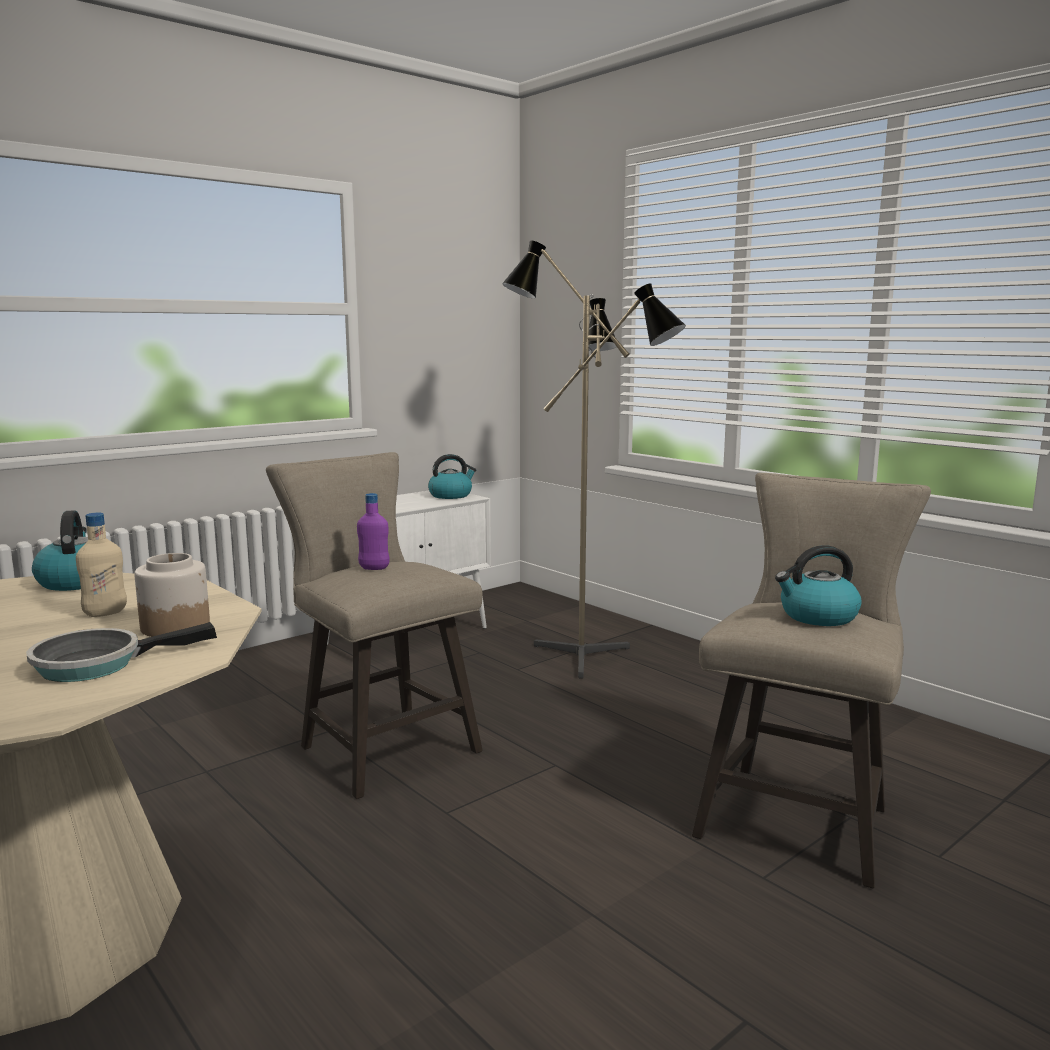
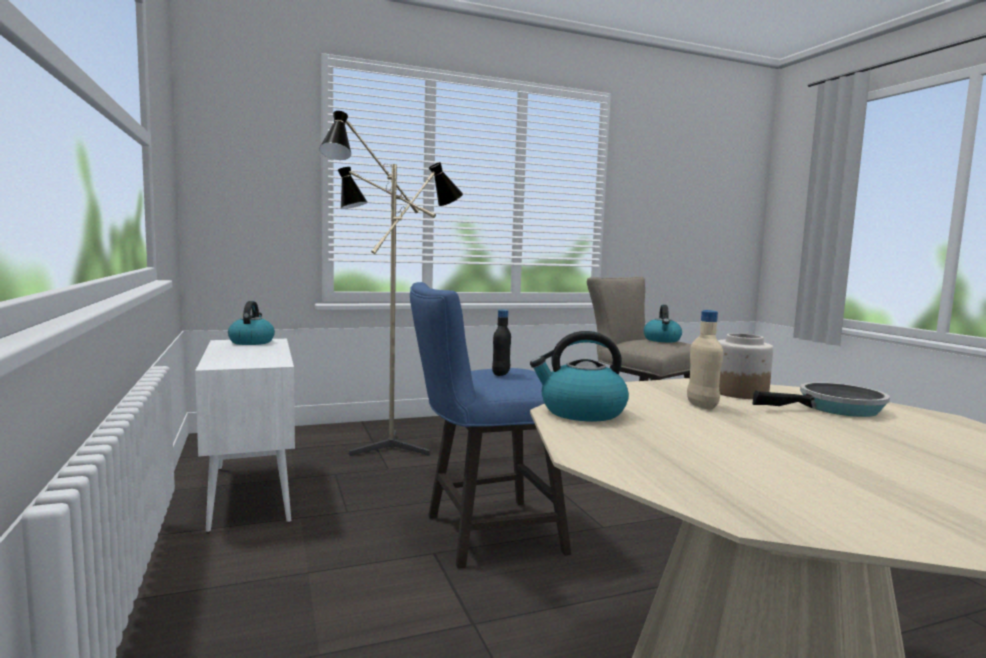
camera: 70 degrees left, 5 degrees down
(97, 664) = (835, 408): frying pan -> frying pan turned 90 degrees counterclockwise
(374, 568) = (501, 374): purple bottle -> black bottle
(381, 746) = (483, 534): beige stool -> blue stool

